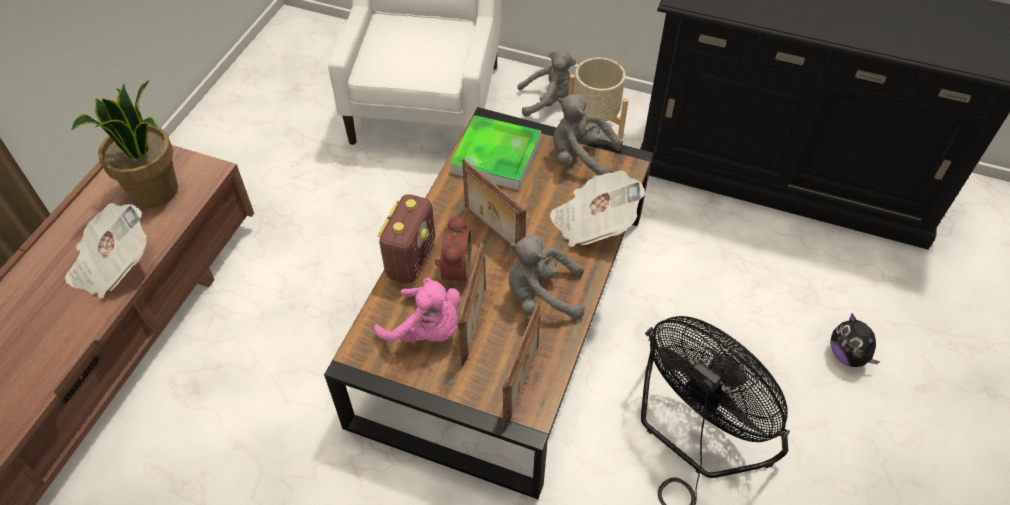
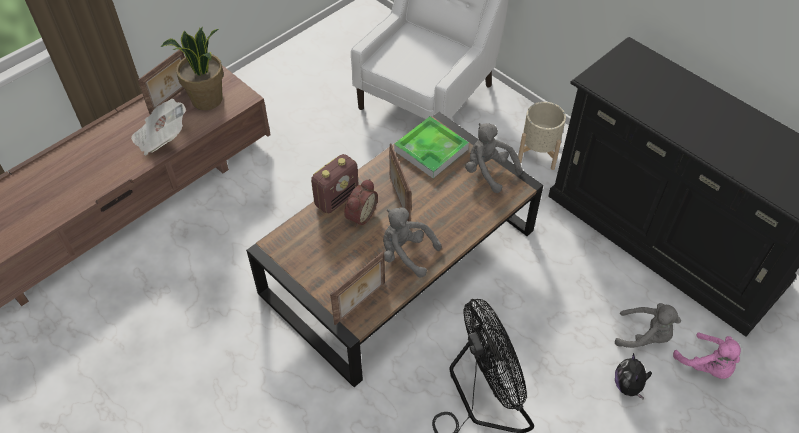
camera: 25 degrees right, 0 degrees up
(426, 330) = (321, 247): pink plush toy -> pink plush toy (707, 366)
(474, 325) = (352, 255): picture frame -> picture frame (171, 98)
(548, 100) = (515, 123): grey plush toy -> grey plush toy (644, 336)
(593, 223) = (470, 218): newspaper -> none

